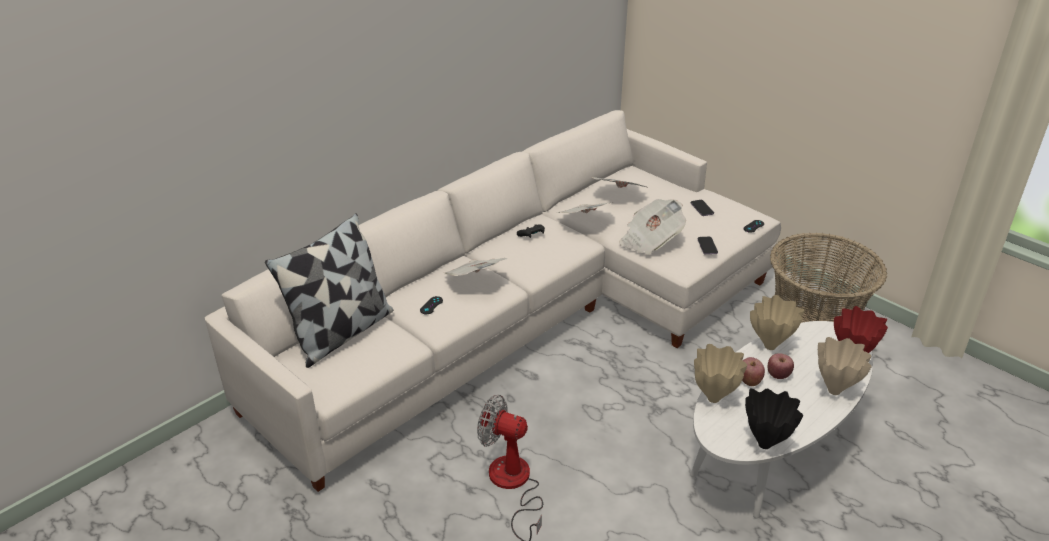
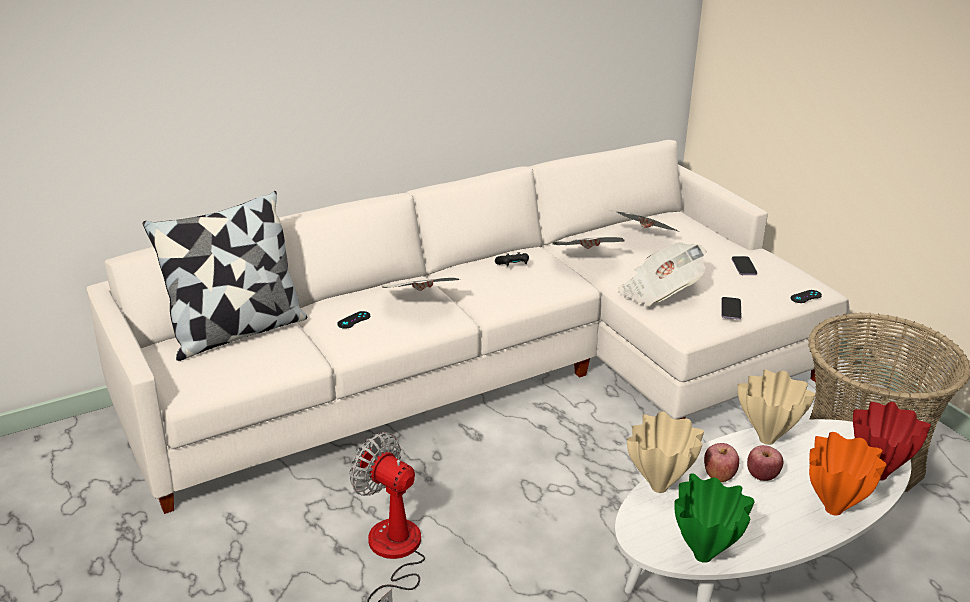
camera: 15 degrees right, 5 degrees down
(765, 445) = (704, 557): black vase -> green vase
(835, 390) = (835, 509): beige vase -> orange vase

